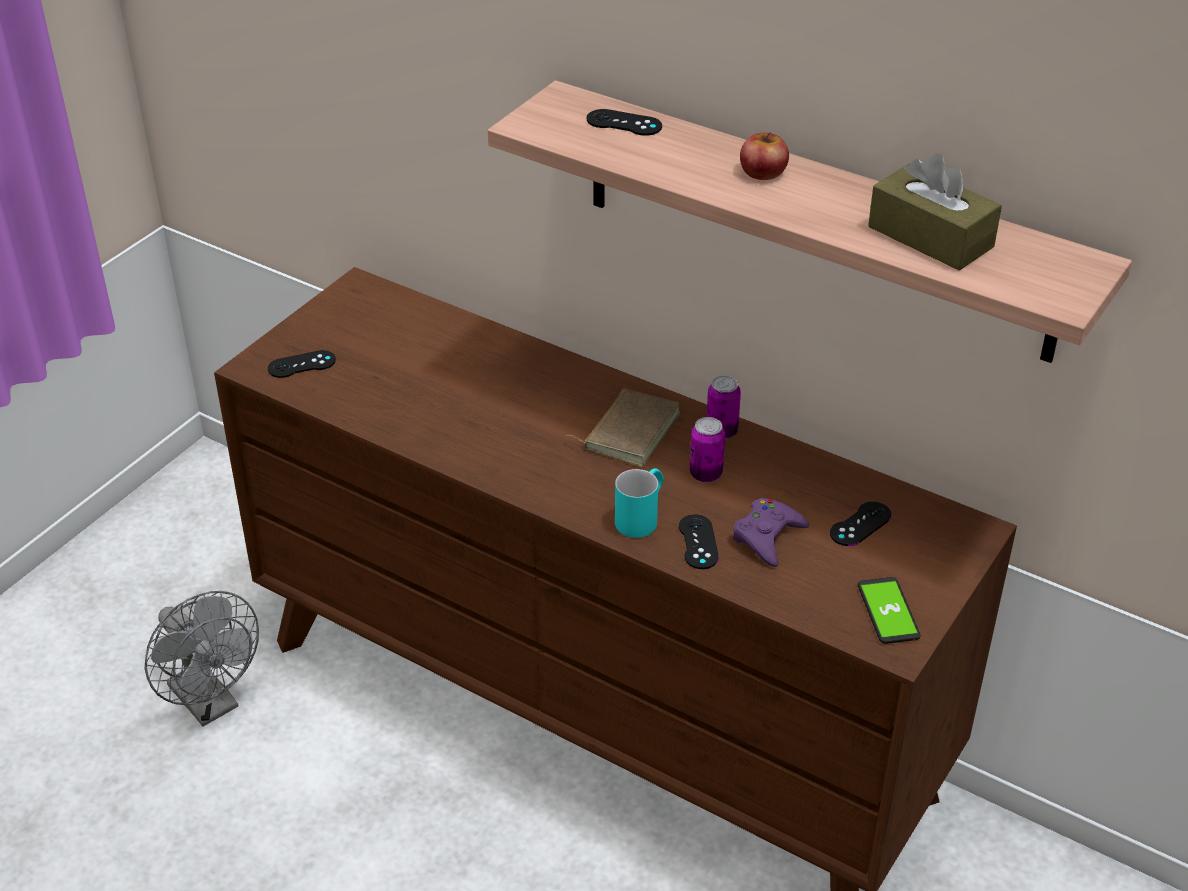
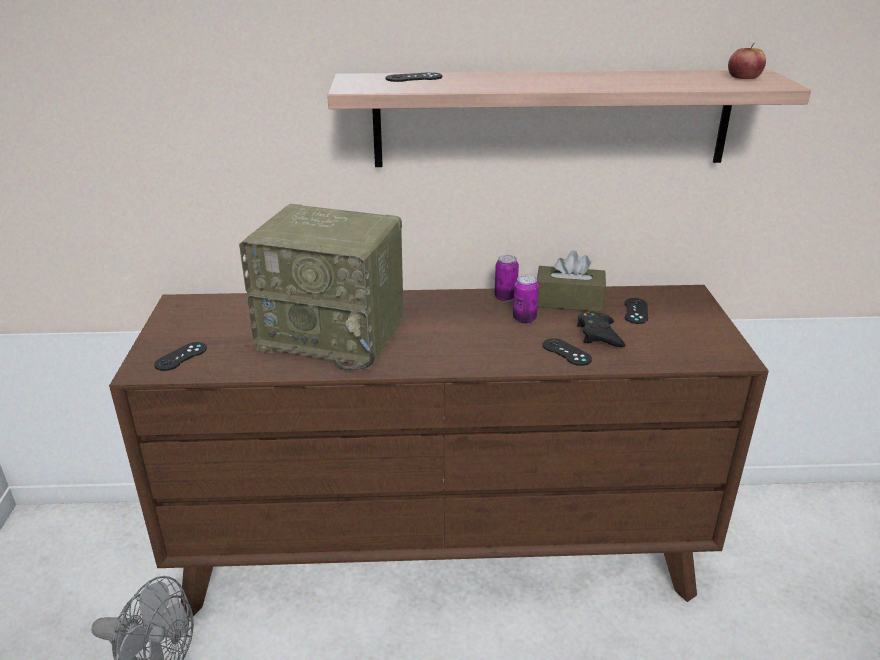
camera: 35 degrees left, 10 degrees down
(473, 403) = (335, 335): none -> radio
(629, 430) = (452, 315): brown book -> none
(642, 517) = (517, 353): turquoise mug -> none
(763, 171) = (533, 78): apple -> apple (744, 77)
(767, 537) = (599, 335): purple game controller -> black game controller
(888, 611) = (708, 343): phone -> none
(930, 237) = (670, 80): brown tissue box -> brown tissue box (569, 301)

